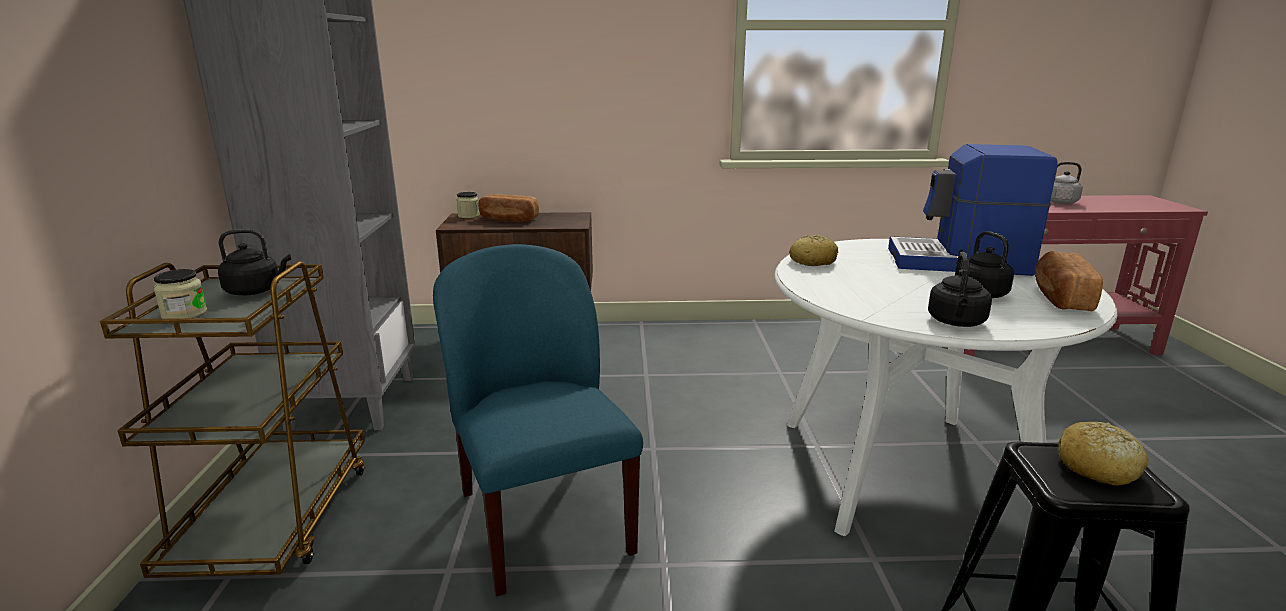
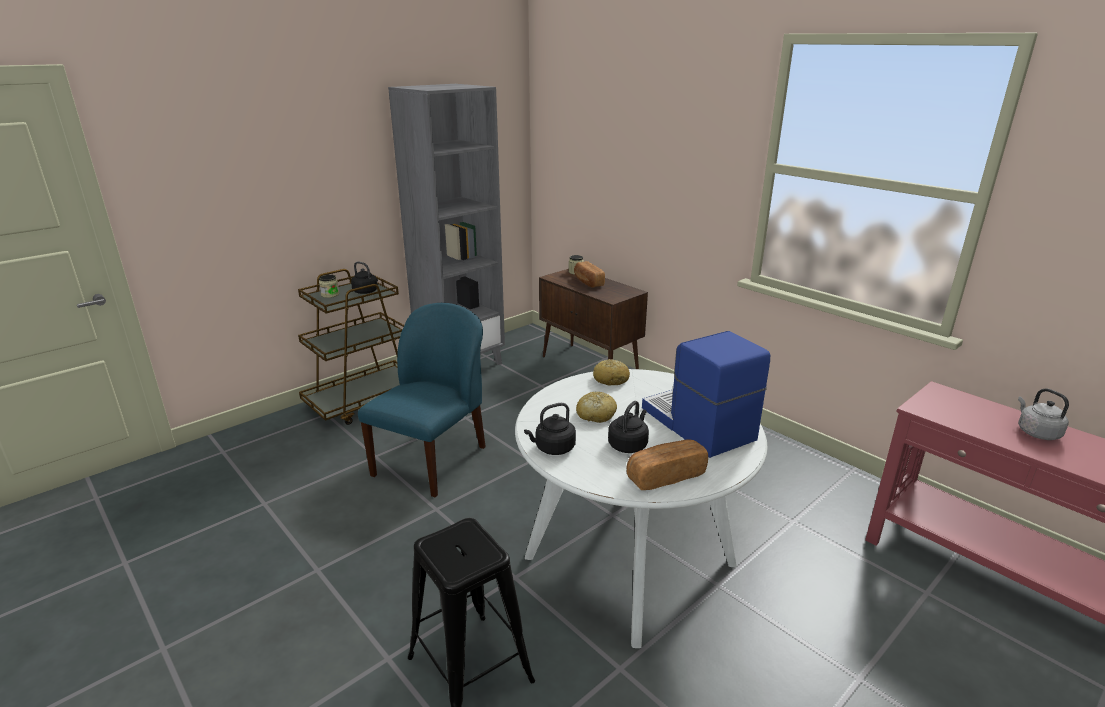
camera: 50 degrees right, 5 degrees up
(1097, 467) = (468, 550): bread -> bread (596, 415)

